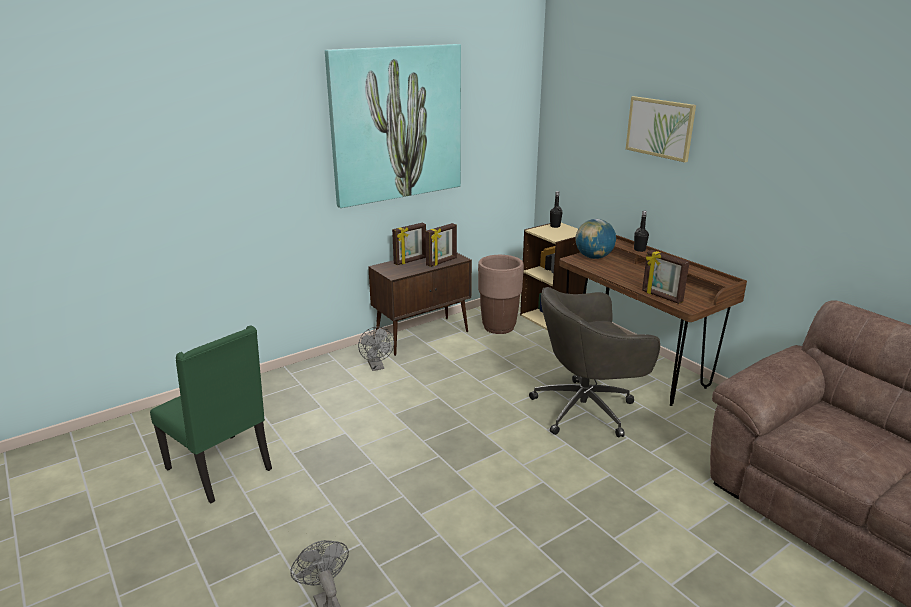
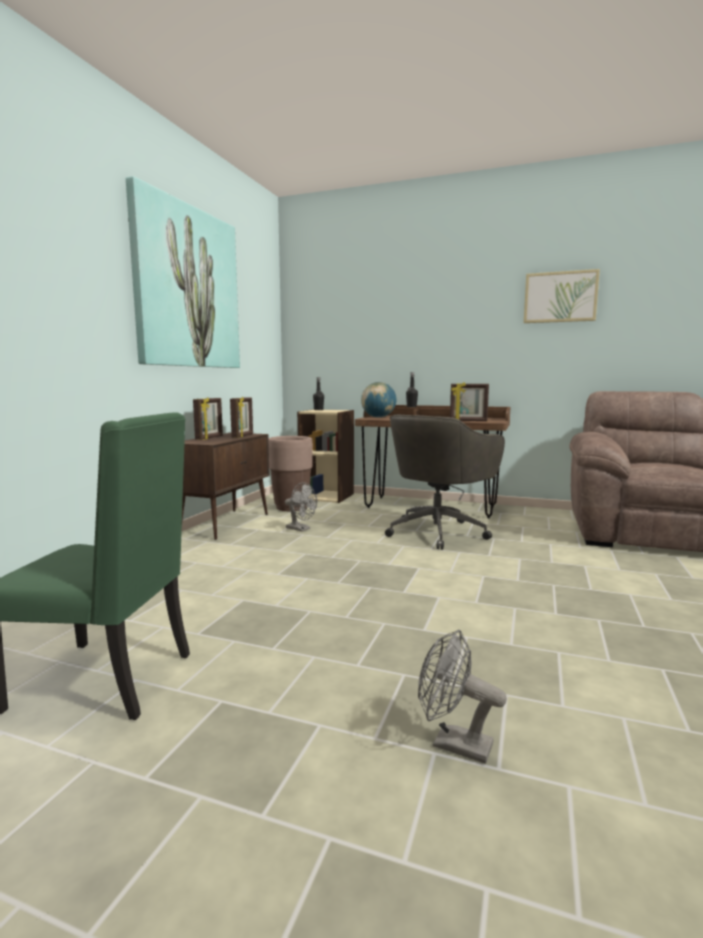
camera: 35 degrees left, 15 degrees down
(377, 367) = (207, 550): grey fan -> grey fan (301, 529)
(660, 128) = (411, 305): picture -> picture (560, 297)

